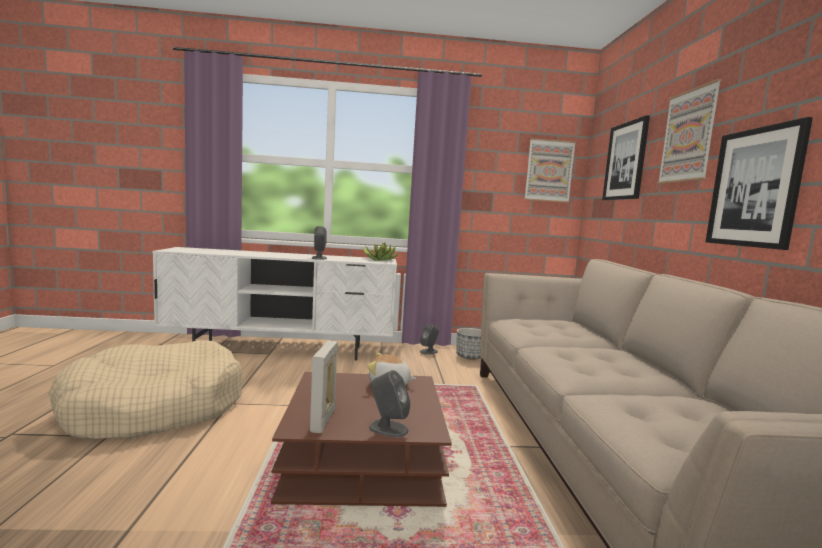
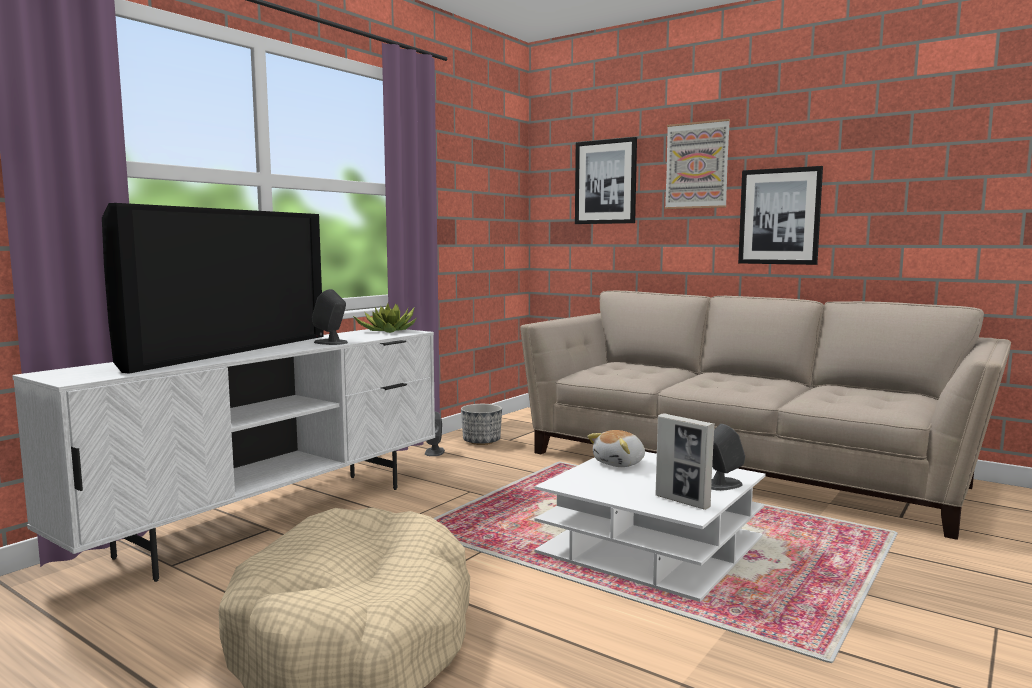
camera: 50 degrees left, 0 degrees up
(268, 253) = (230, 351): none -> television
(363, 458) = (651, 546): brown coffee table -> white coffee table
(549, 171) = (501, 188): picture -> none

